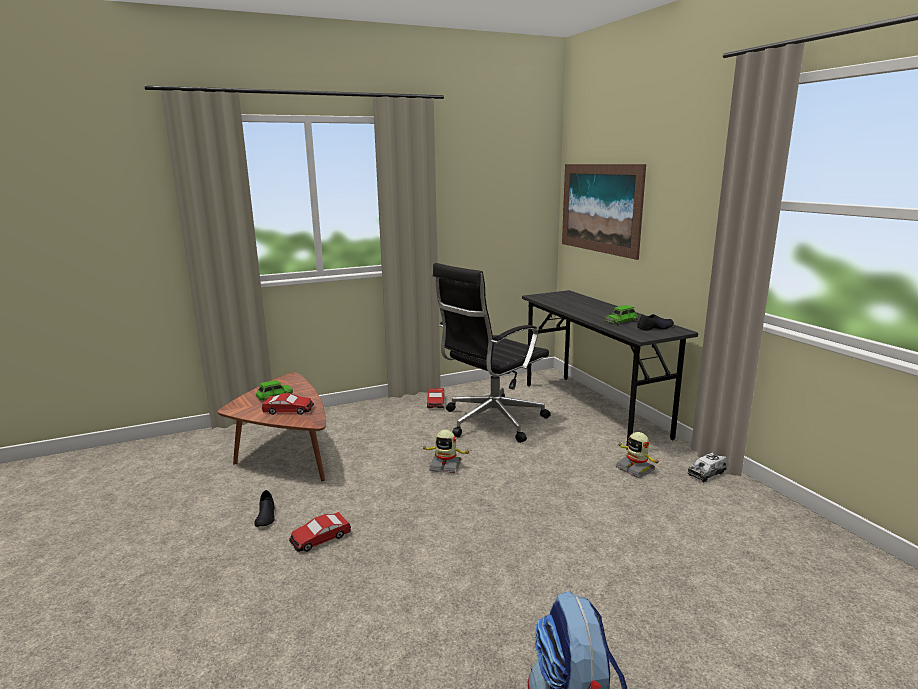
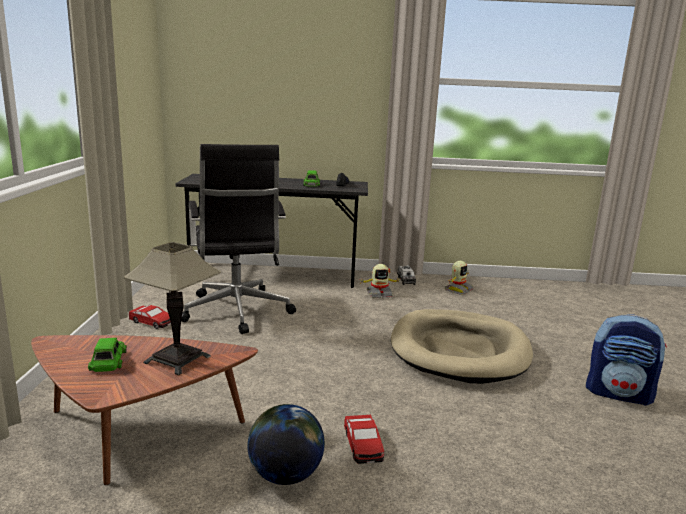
camera: 65 degrees left, 0 degrees up
(266, 516) = (285, 475): black shoe -> globe
(289, 410) = (177, 359): toy car -> table lamp
(445, 466) = (294, 353): toy robot -> toy robot (458, 290)
(553, 552) = (459, 350): none -> beige dog bed
(600, 208) = (232, 87): picture -> none

